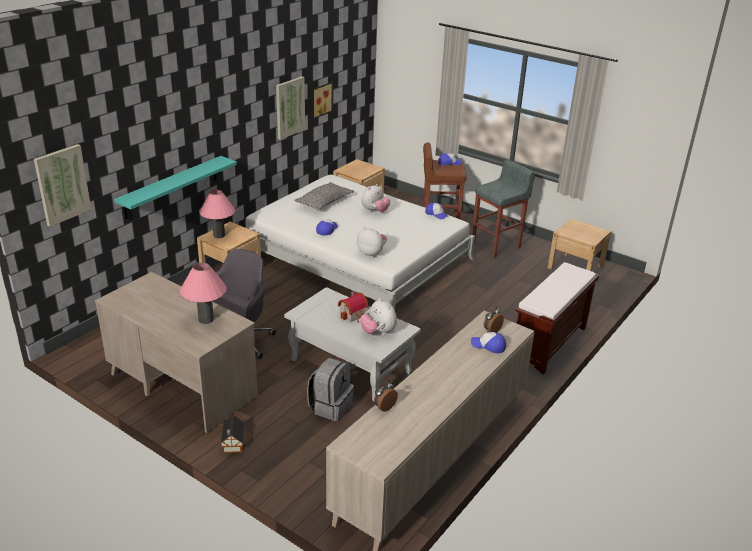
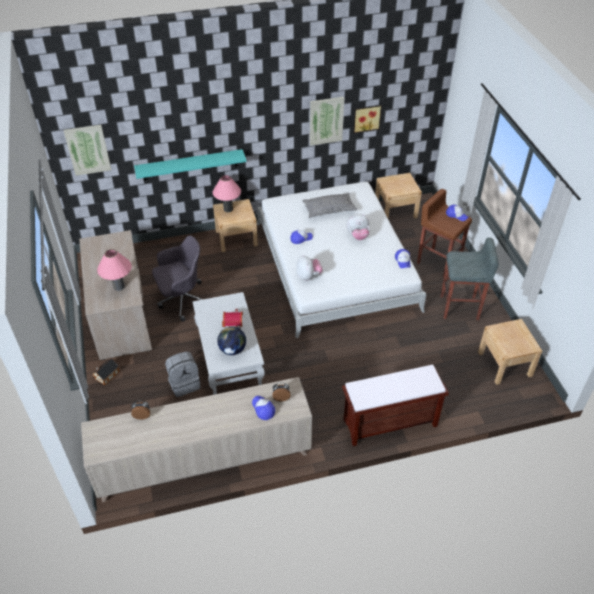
camera: 40 degrees right, 15 degrees up
(378, 332) = (232, 350): plush toy -> globe

